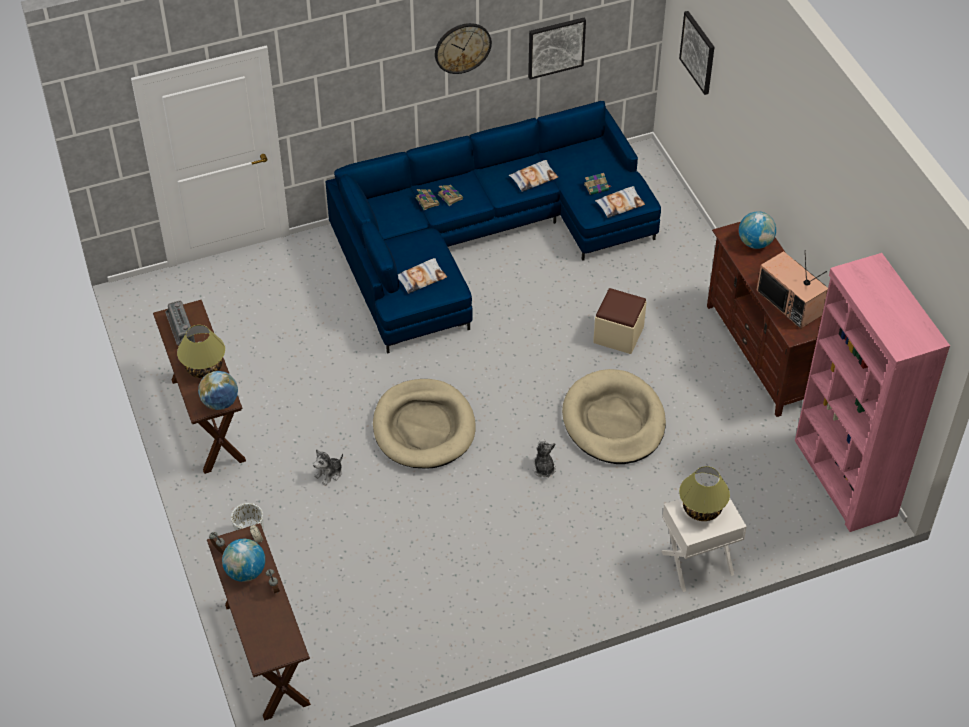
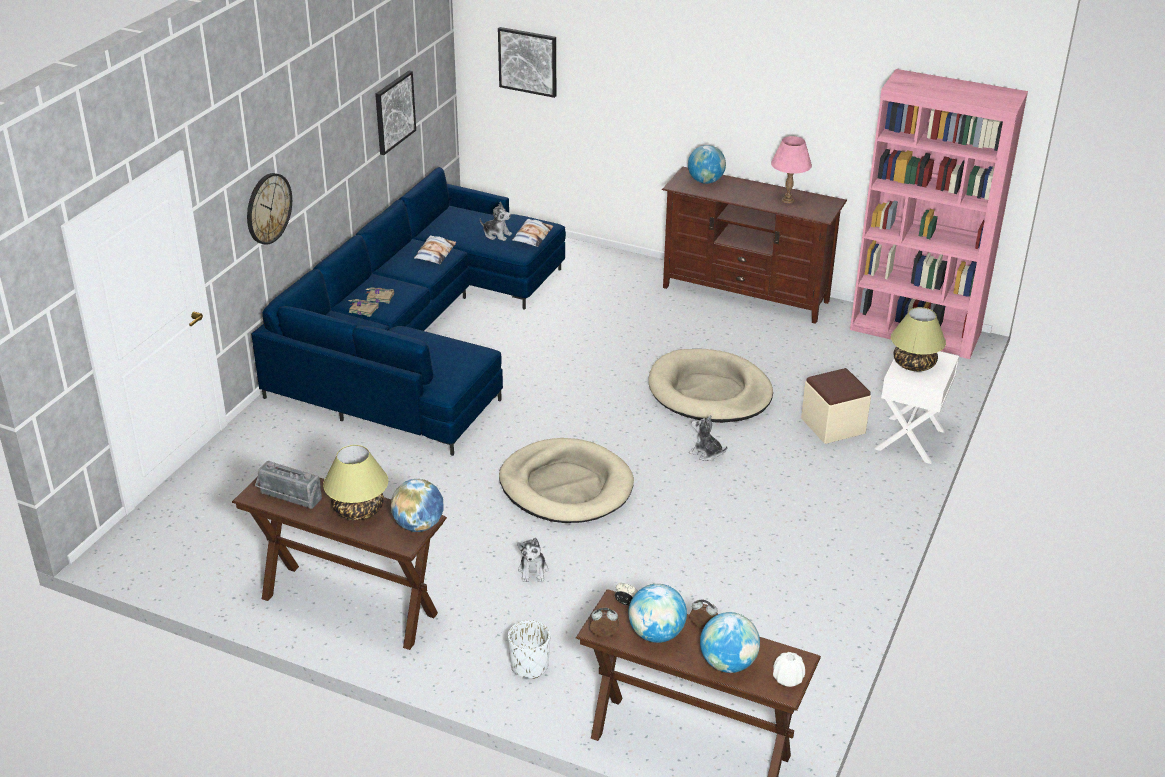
camera: 45 degrees left, 15 degrees down
(256, 620) = (728, 663): none -> globe
(272, 655) = (787, 679): none -> white vase
(421, 278) = (440, 360): pillow -> none
(462, 47) = (332, 124): wall clock -> wall clock (268, 208)
(597, 187) = (497, 235): book -> plush toy
(618, 335) = (626, 338): beige ottoman -> beige ottoman (833, 426)
(791, 302) = (788, 200): television -> pink table lamp

